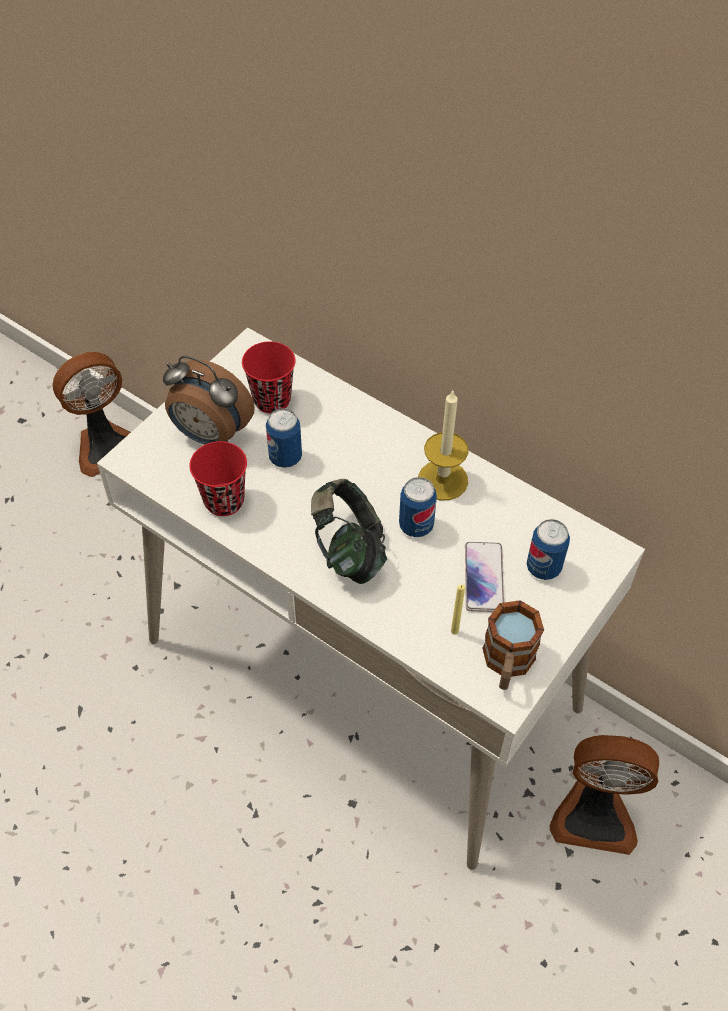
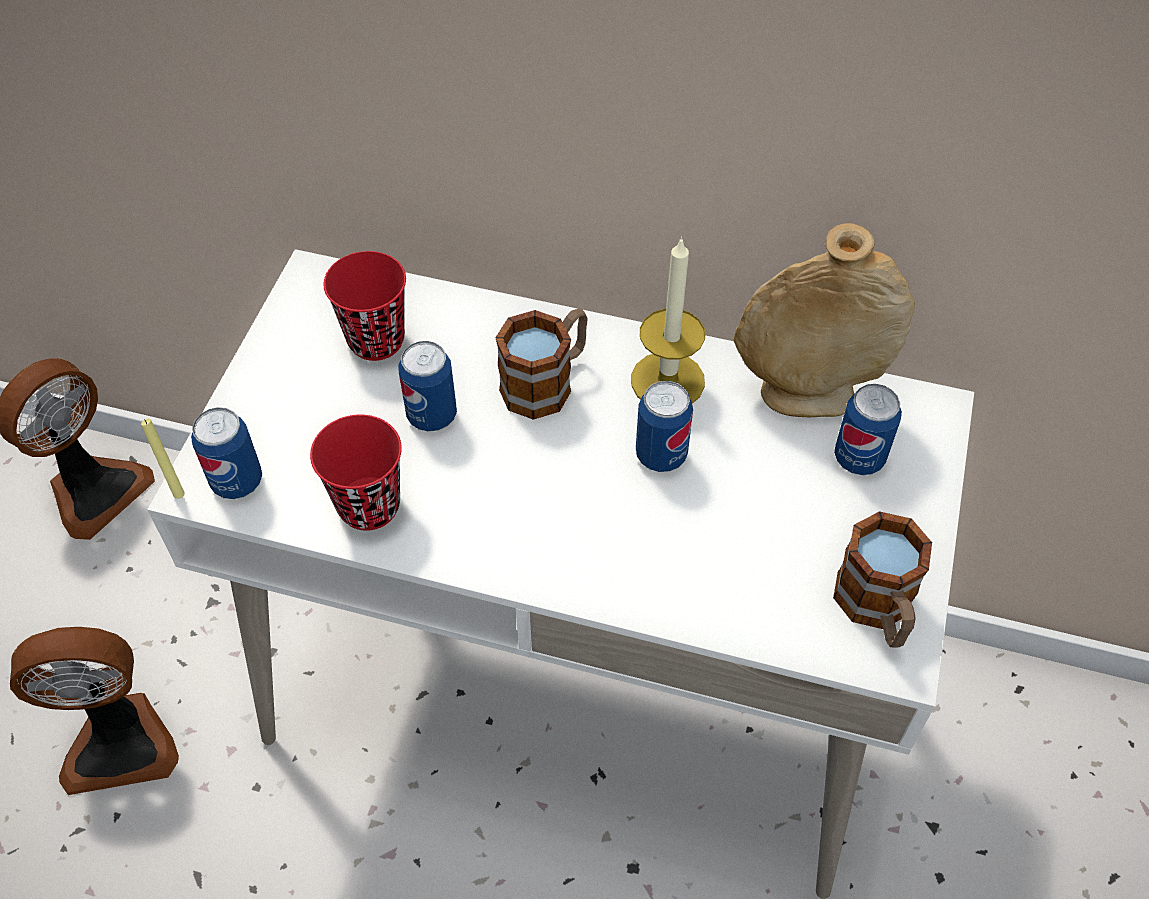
camera: 20 degrees left, 0 degrees up
(154, 462) = (237, 481): none -> can
(210, 435) = (306, 416): alarm clock -> none
(348, 550) = (583, 520): headphones -> none
(365, 457) = (547, 382): none -> mug
(454, 631) = (784, 586): yellow candle -> yellow candle (178, 494)
(484, 577) = (787, 498): phone -> none
(529, 516) = (806, 394): none -> beige vase
(594, 813) = (942, 764): fan -> fan (120, 740)

